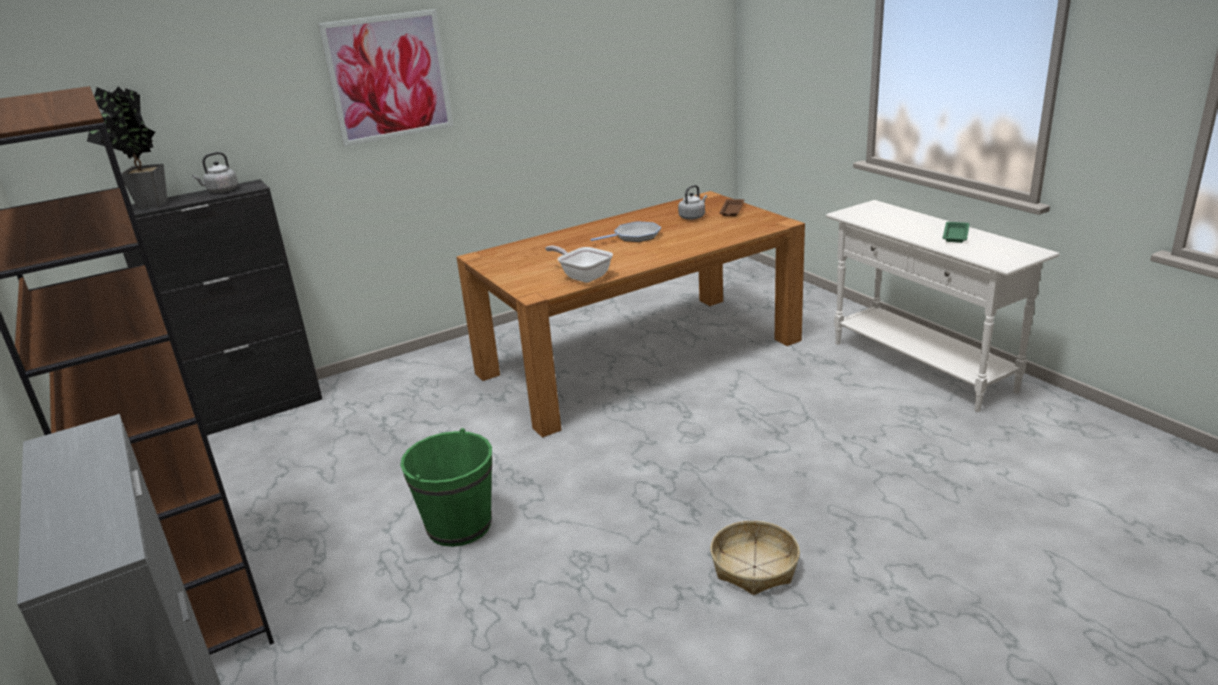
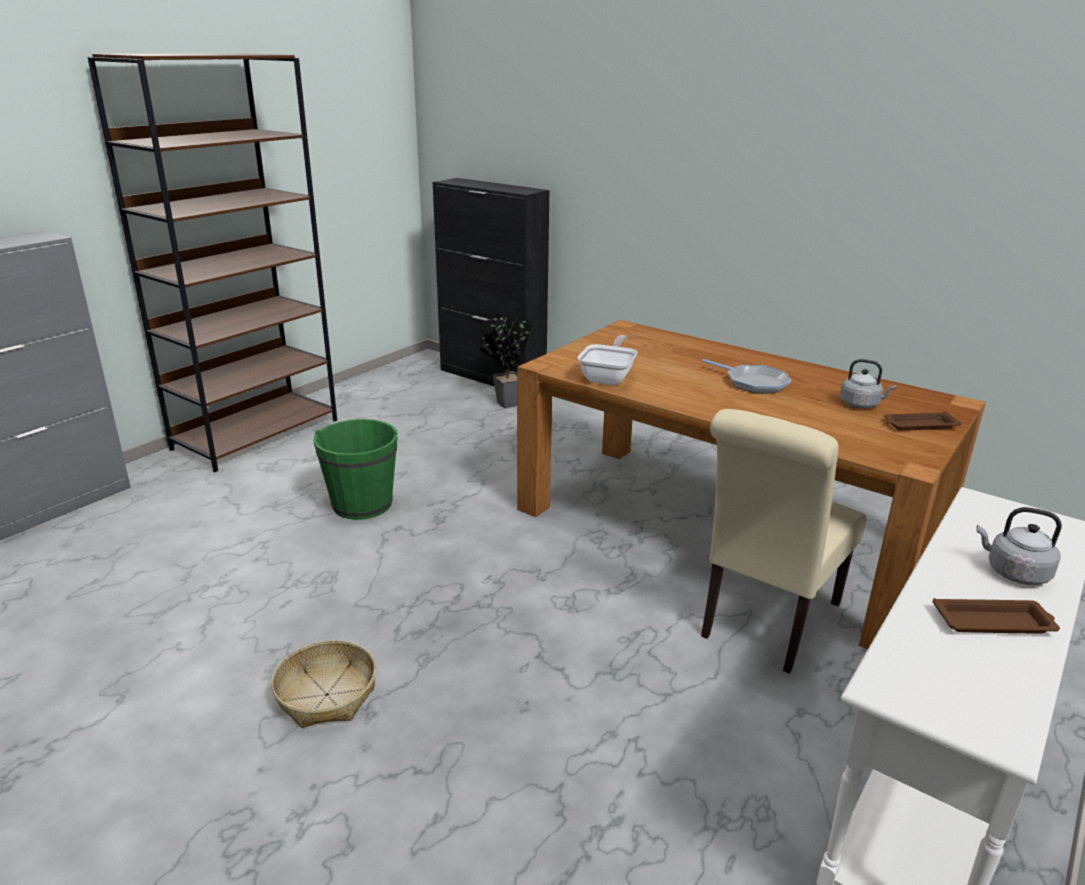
camera: 65 degrees right, 0 degrees up
(148, 206) = (464, 182): potted plant -> potted plant (504, 403)
(221, 191) = (510, 188): grey kettle -> grey kettle (1013, 573)
(389, 77) = (677, 126): picture -> none
(753, 368) = (766, 623): none -> beige chair
(955, 235) = (994, 622): green tray -> brown tray

